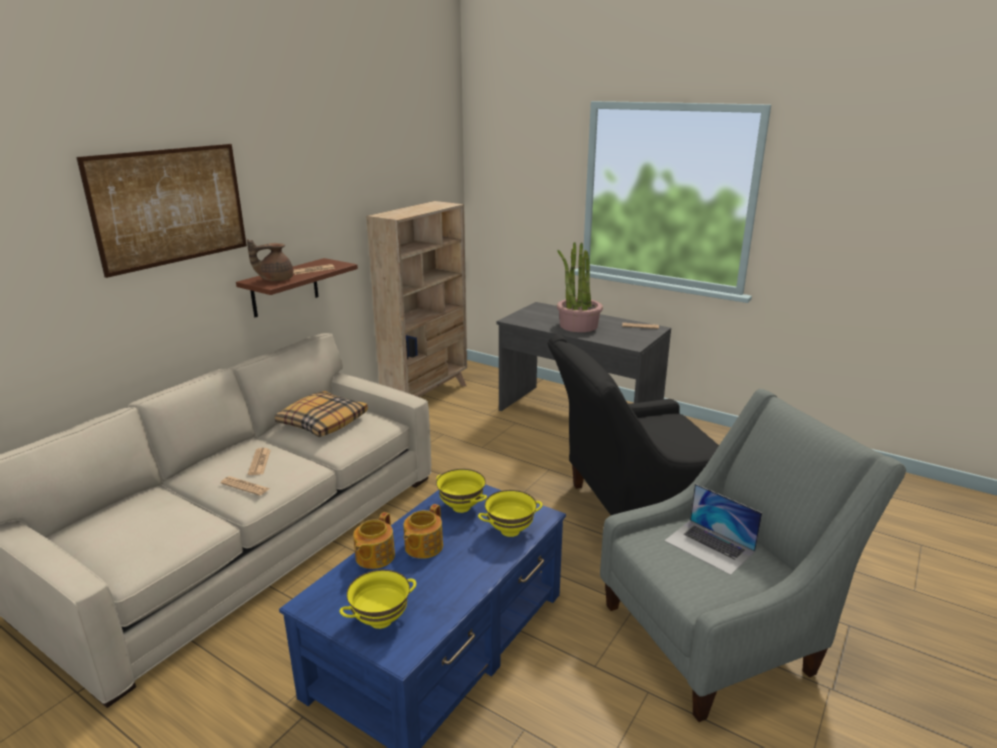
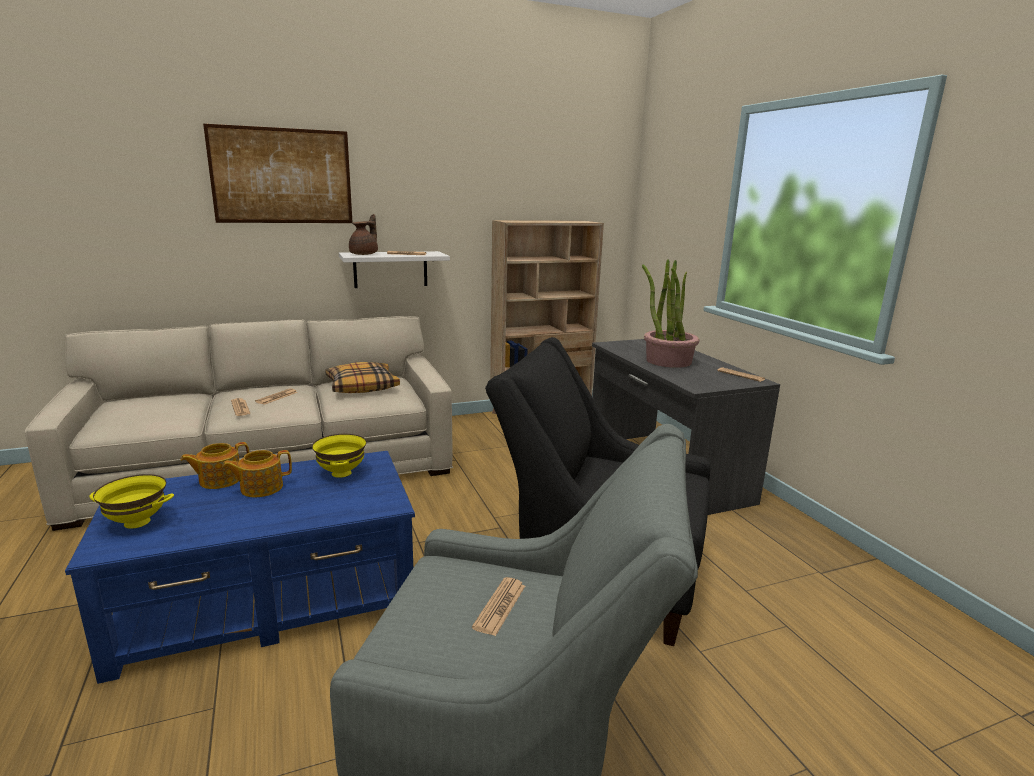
camera: 35 degrees right, 5 degrees down
(275, 279) = (365, 254): brown teapot -> brown teapot turned 105 degrees clockwise
(285, 288) = (390, 269): brown shelf -> white shelf
(510, 531) = (341, 505): yellow bowl -> none
(709, 546) = (500, 606): laptop -> newspaper

